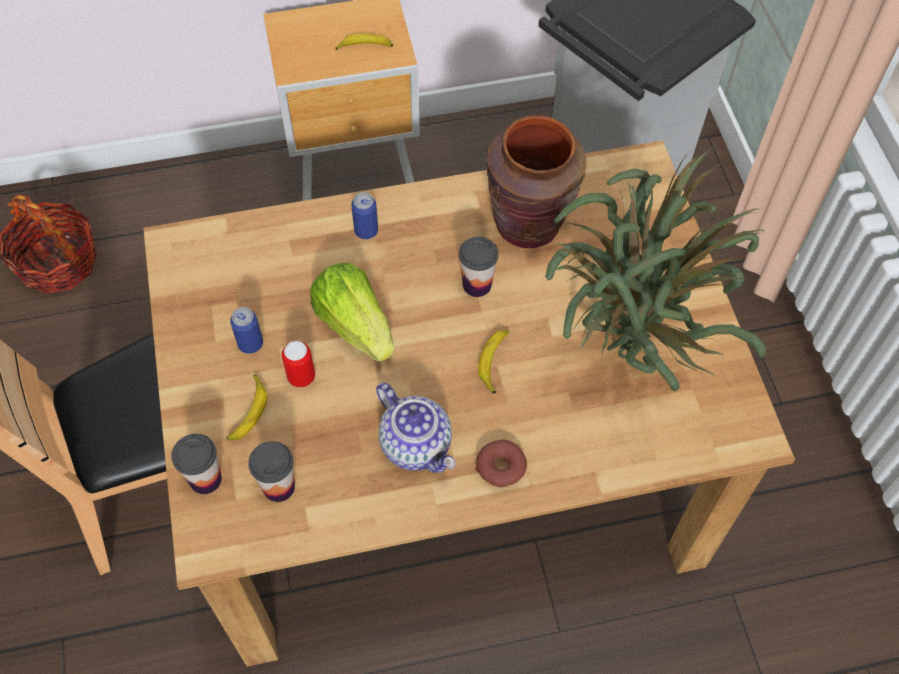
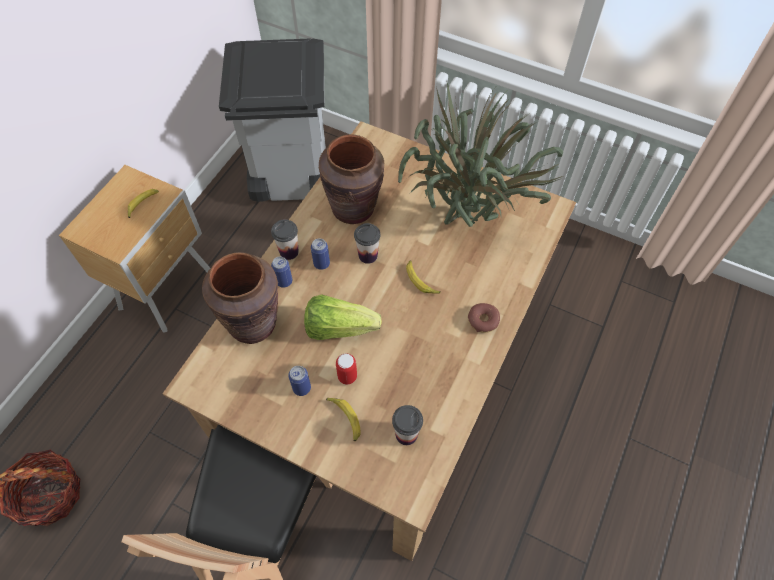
camera: 50 degrees left, 0 degrees up
(205, 479) = (369, 470): cup -> cup (289, 252)
(289, 242) = (253, 323): none -> brown vase
(417, 445) = (438, 349): teapot -> none
(422, 248) = (321, 263): none -> can

